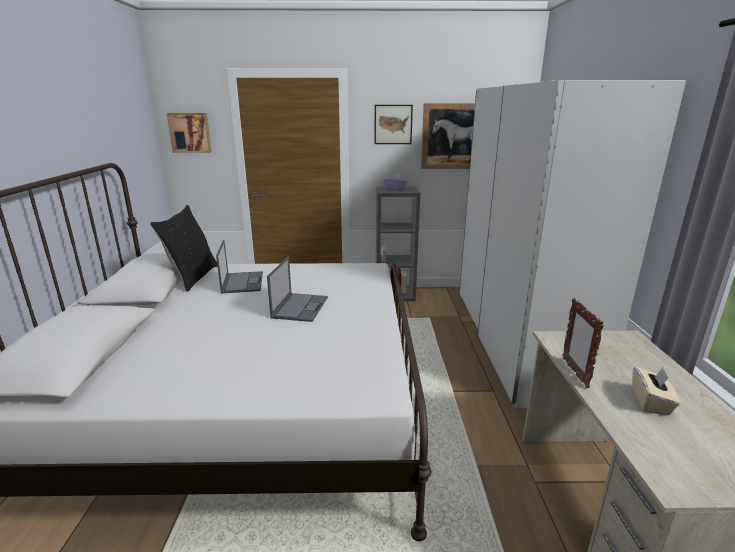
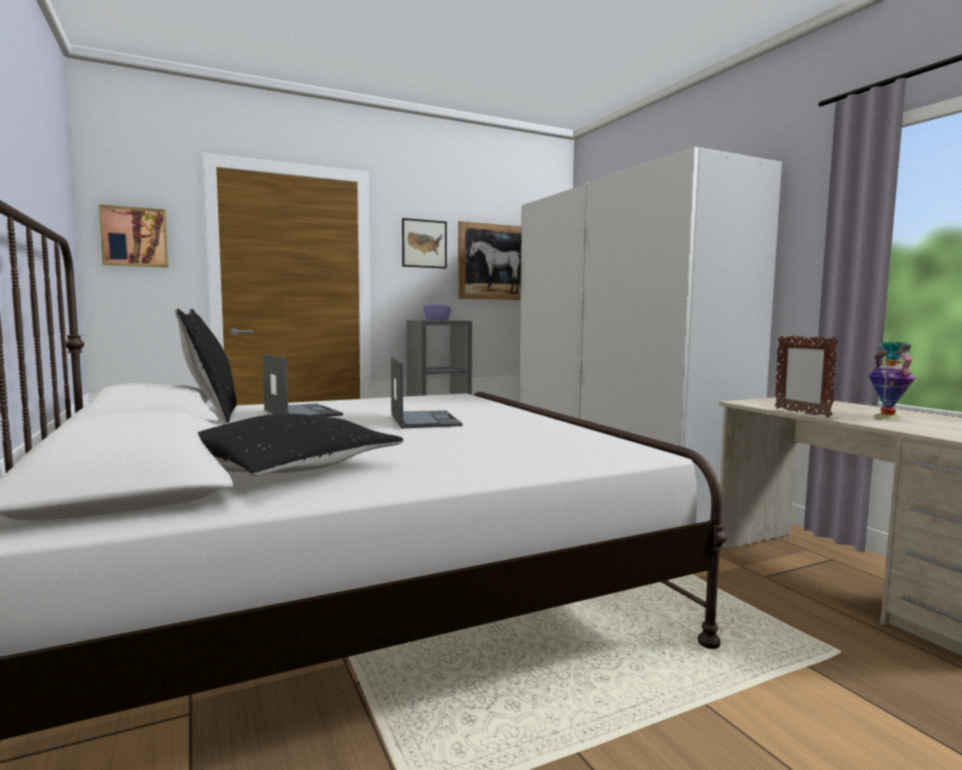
camera: 25 degrees left, 15 degrees down
(147, 362) = (283, 468): none -> black pillow
(651, 402) = (886, 417): beige tissue box -> vase

